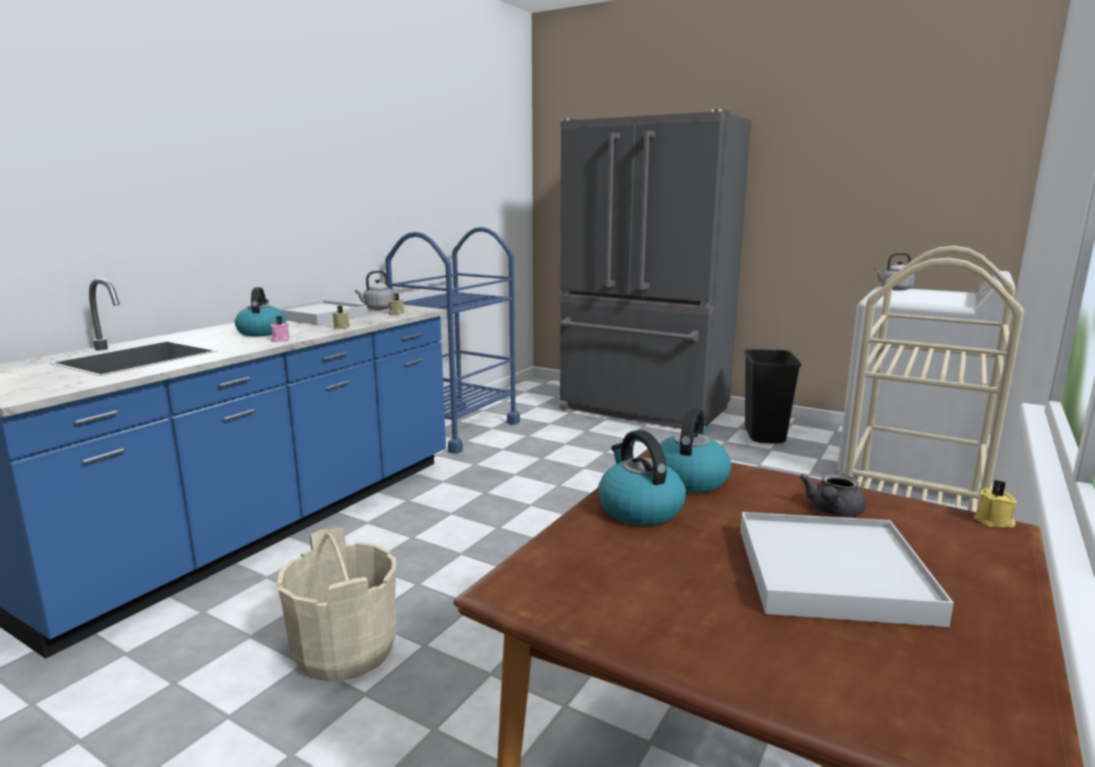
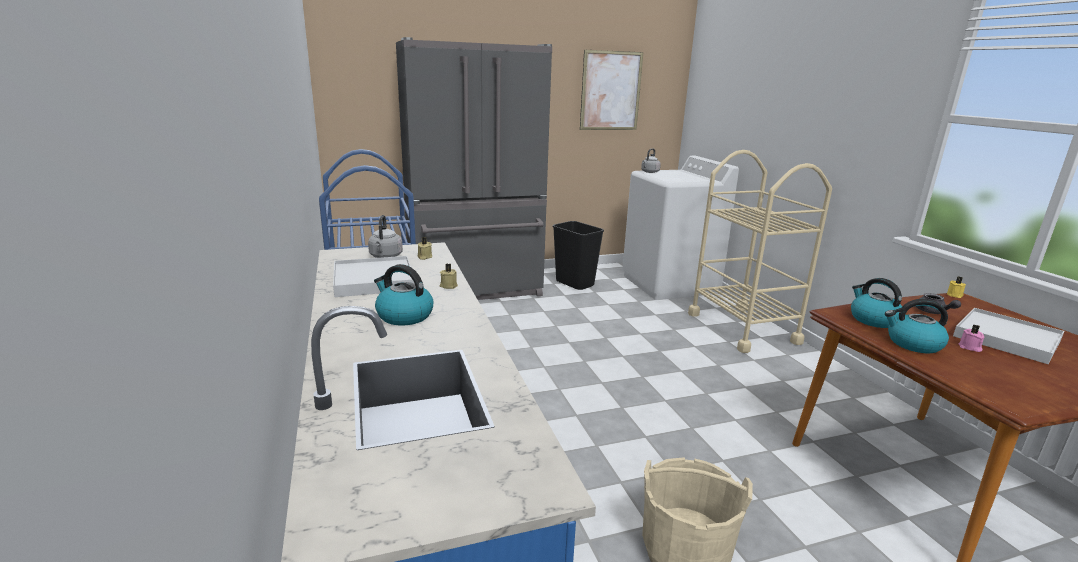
camera: 50 degrees left, 5 degrees up
(280, 340) = (461, 317): pink candle -> pink candle (970, 347)
(880, 171) = (611, 91): none -> picture

